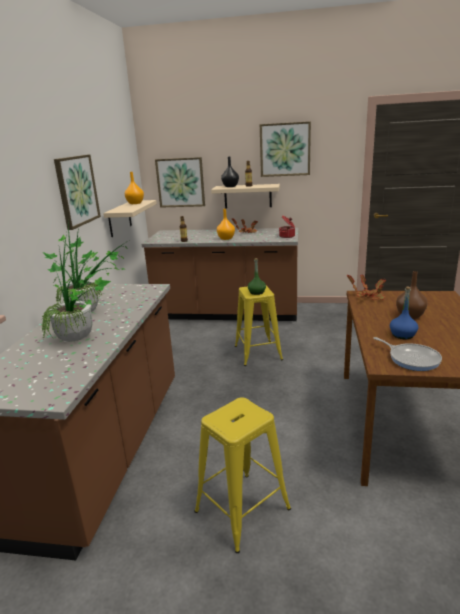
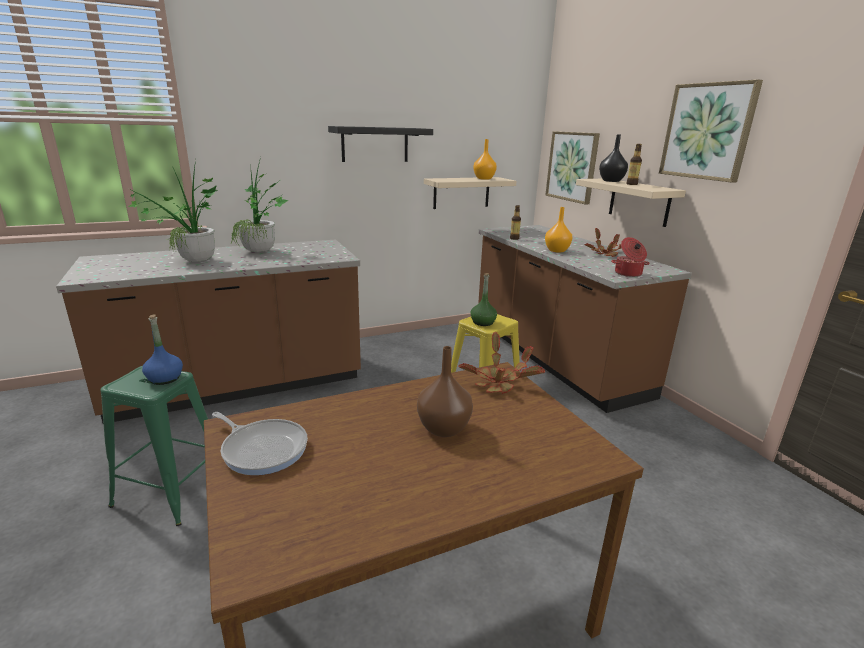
camera: 55 degrees right, 0 degrees up
(77, 190) = (375, 144): picture -> black shelf
(242, 510) = (172, 491): yellow stool -> green stool
(403, 335) = (354, 431): blue bottle -> blue bottle (165, 378)
(411, 359) = (262, 449): frying pan -> frying pan turned 75 degrees counterclockwise

